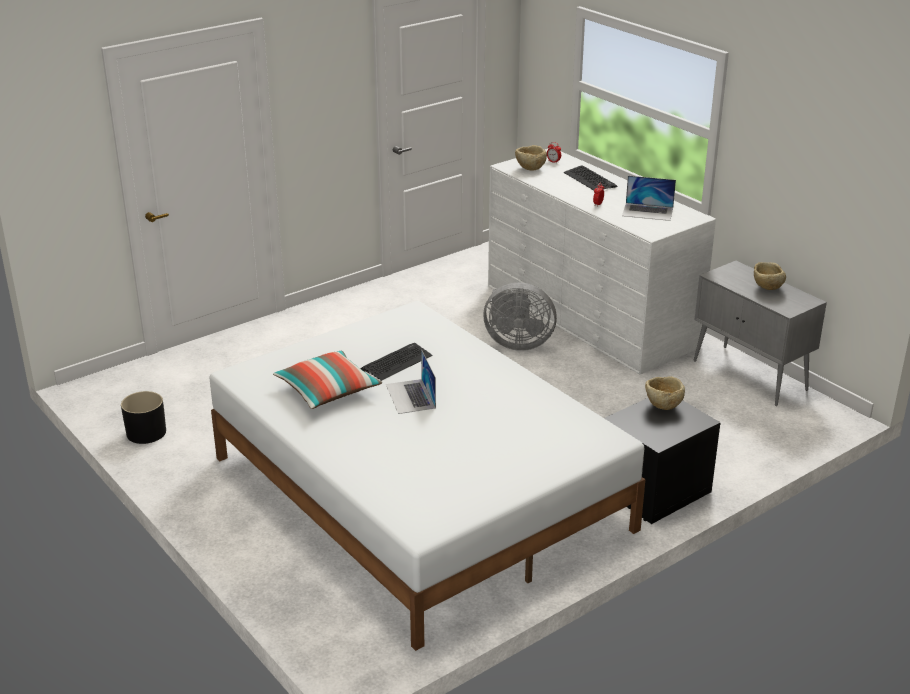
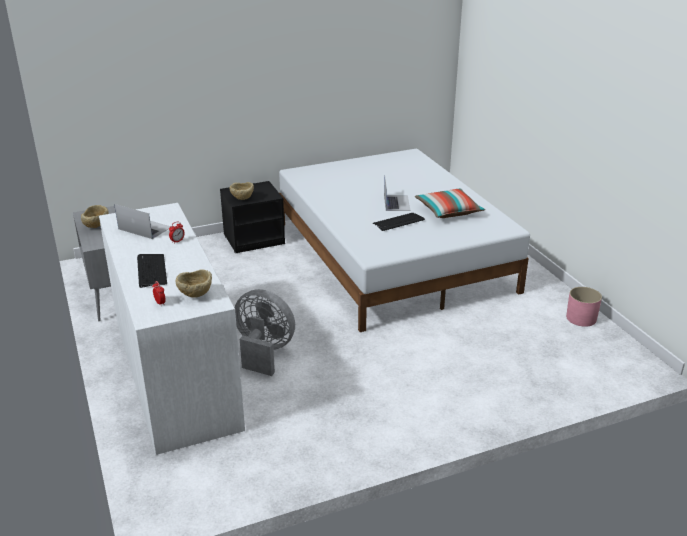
camera: 165 degrees left, 0 degrees up
(146, 432) = (581, 318): black planter -> pink planter

